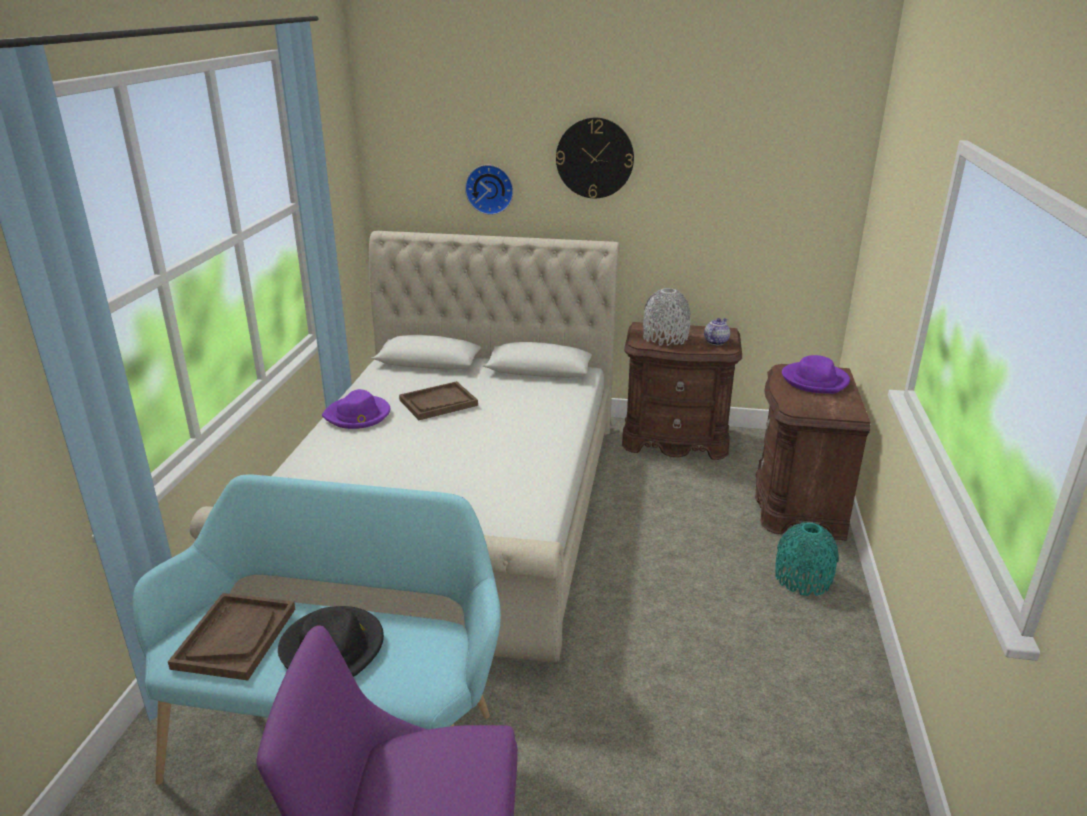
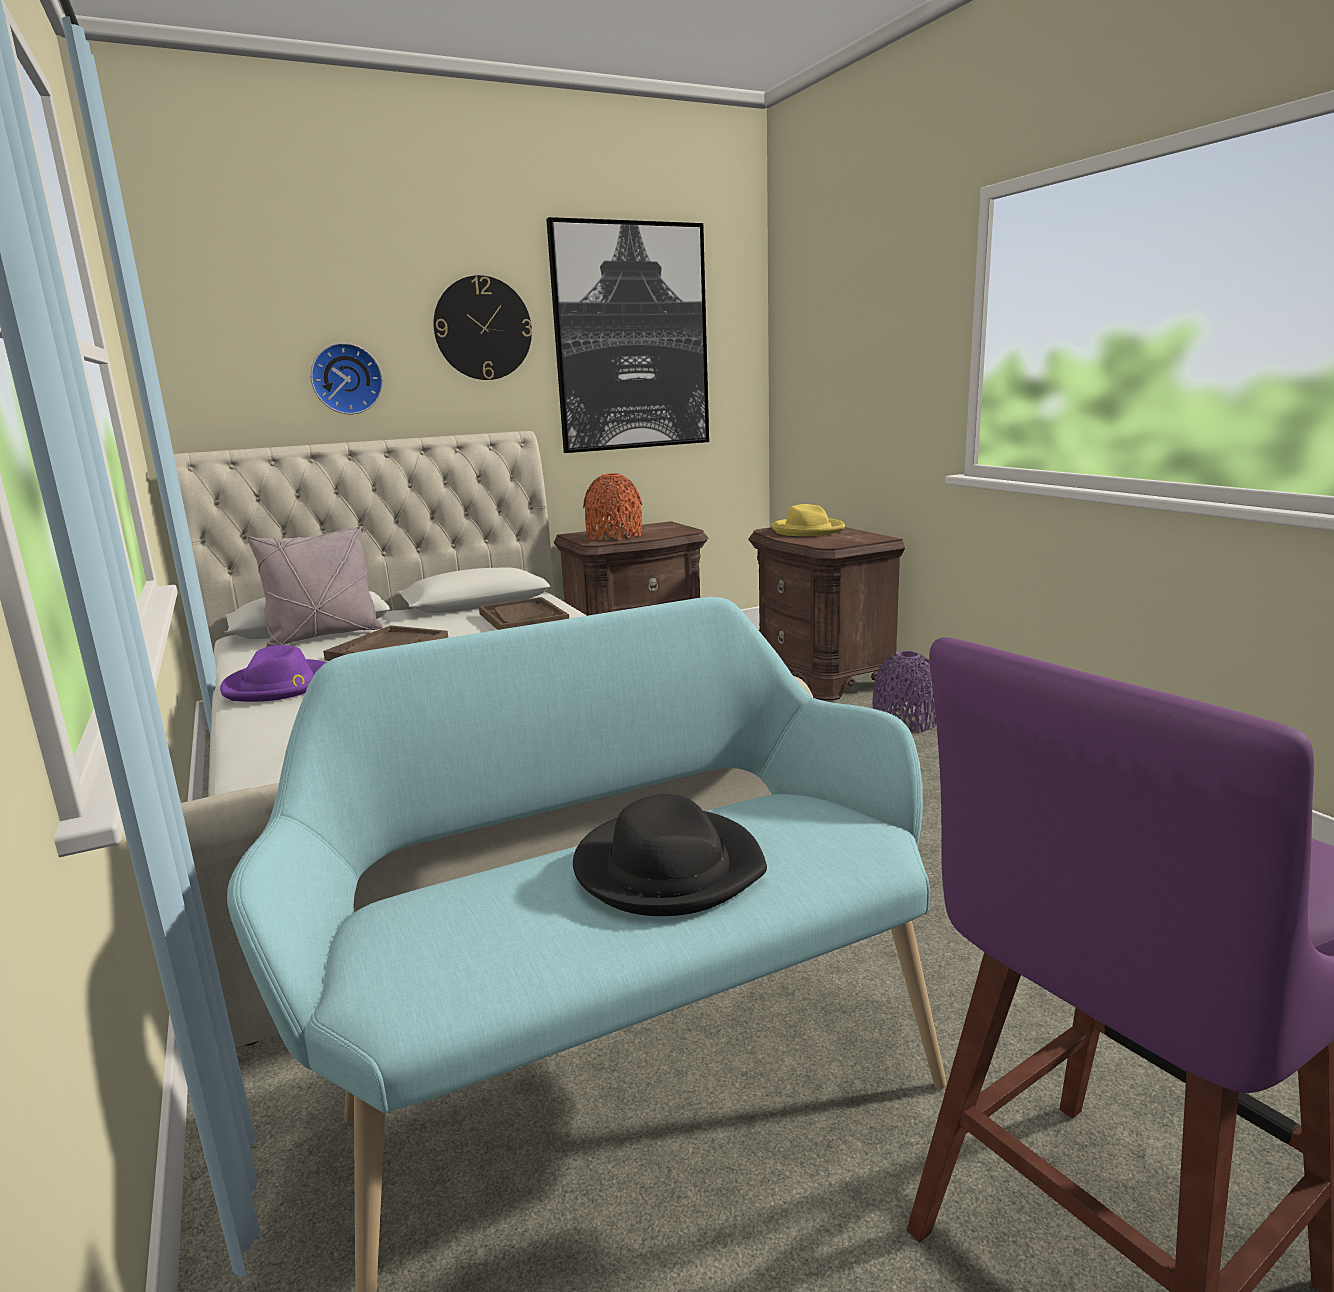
camera: 35 degrees left, 10 degrees down
(235, 637) = (482, 927): brown tray -> brown tray (523, 618)
(424, 374) = (324, 636): none -> purple pillow
(665, 338) = (614, 536): grey vase -> orange vase
(716, 342) = (669, 529): teapot -> none
(725, 172) = (631, 338): none -> picture
(802, 578) = (905, 721): turquoise vase -> purple vase
(815, 380) = (807, 530): purple hat -> yellow hat

